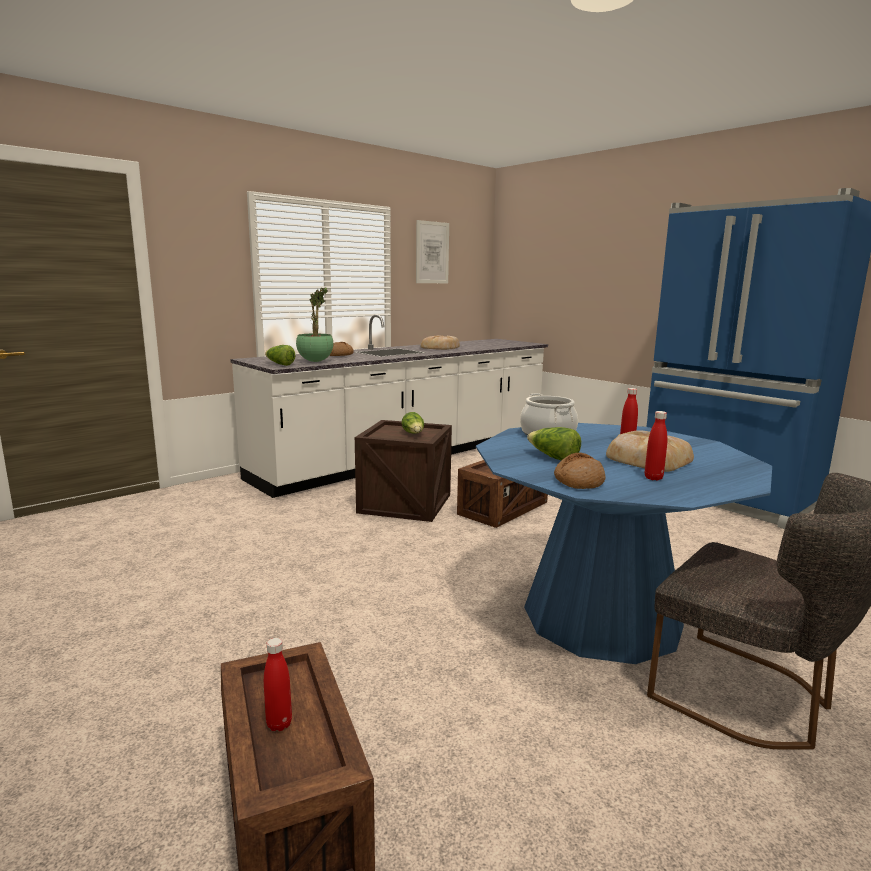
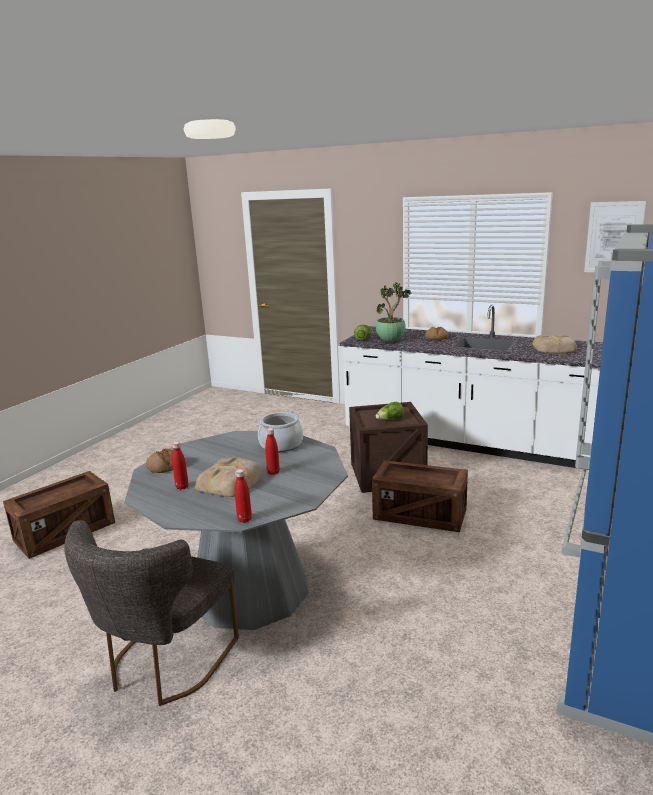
camera: 70 degrees right, 5 degrees up
(279, 724) = (52, 493): red bottle -> red bottle (244, 519)
(553, 457) = (216, 454): lettuce -> none
(602, 616) = (250, 589): blue dining table -> grey dining table

